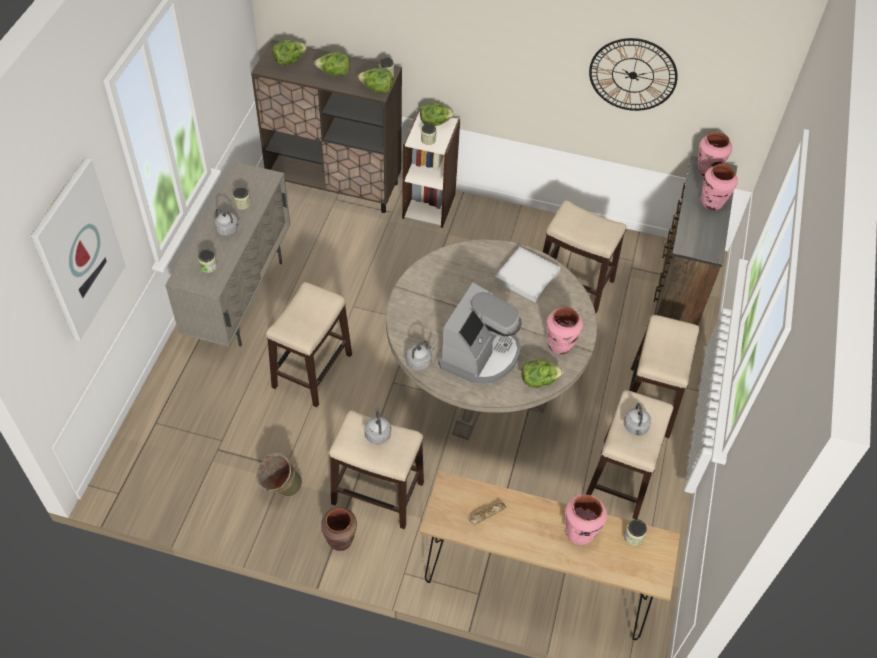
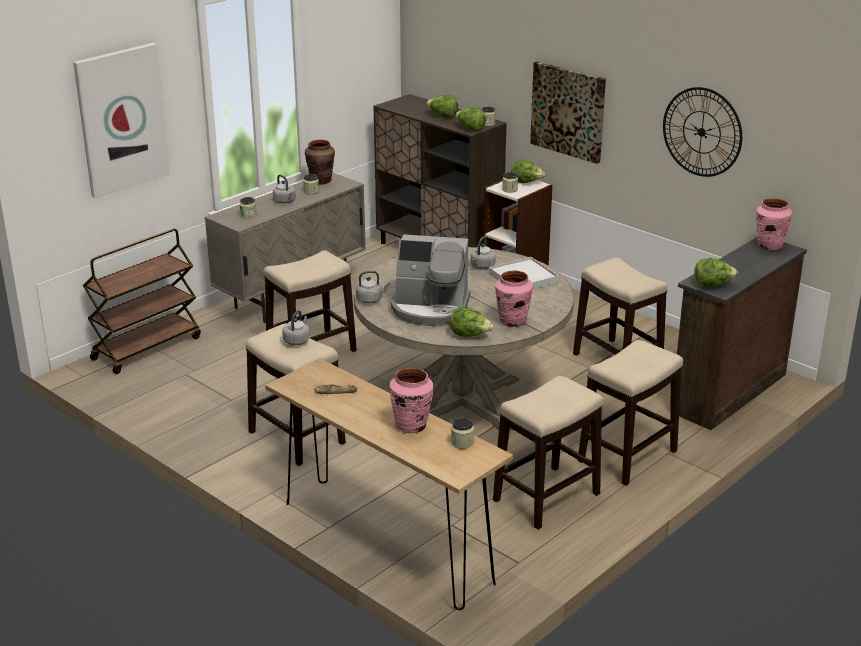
camera: 30 degrees right, 25 degrees down
(152, 426) = (147, 348): none -> brown cart
(280, 489) = (214, 411): green bucket -> none
(289, 61) = (412, 105): lettuce -> lettuce (712, 285)
(340, 540) = (234, 455): brown vase -> brown vase (321, 181)
(476, 56) = (568, 111): none -> picture
(480, 354) = (430, 309): coffee machine -> coffee machine turned 45 degrees clockwise
(635, 427) = (547, 399): grey kettle -> grey kettle (482, 266)
(712, 203) = (754, 264): pink vase -> none

